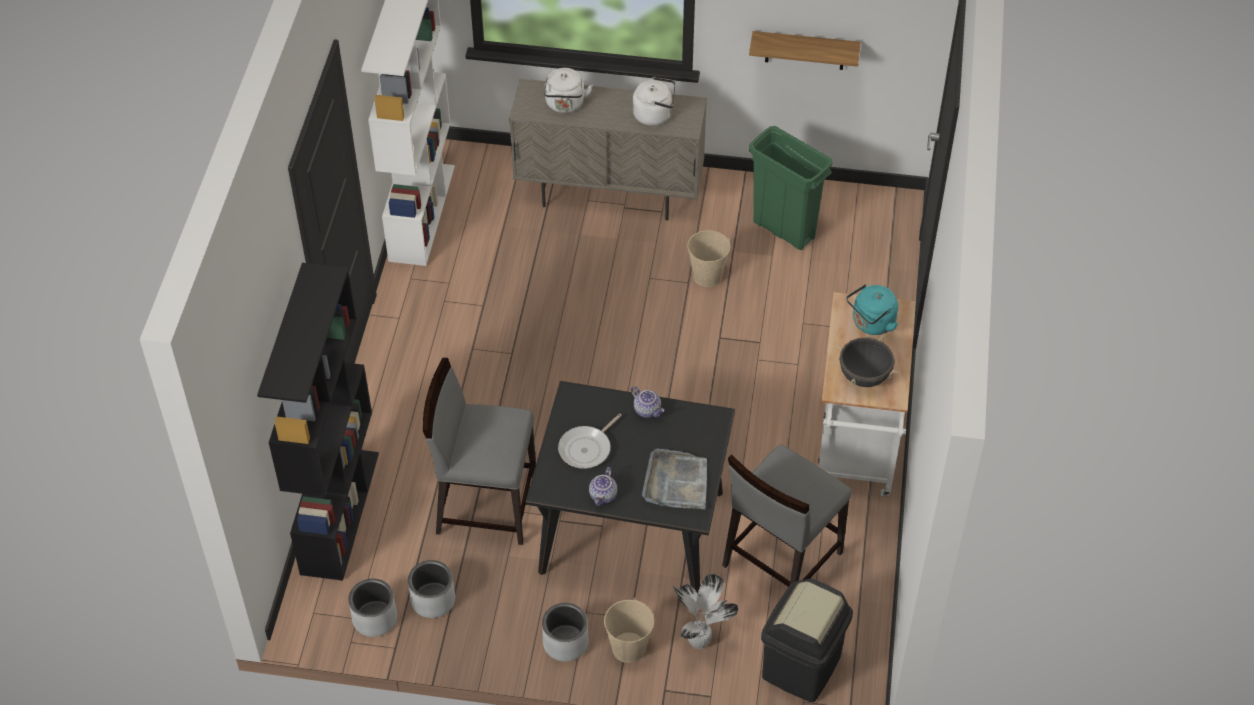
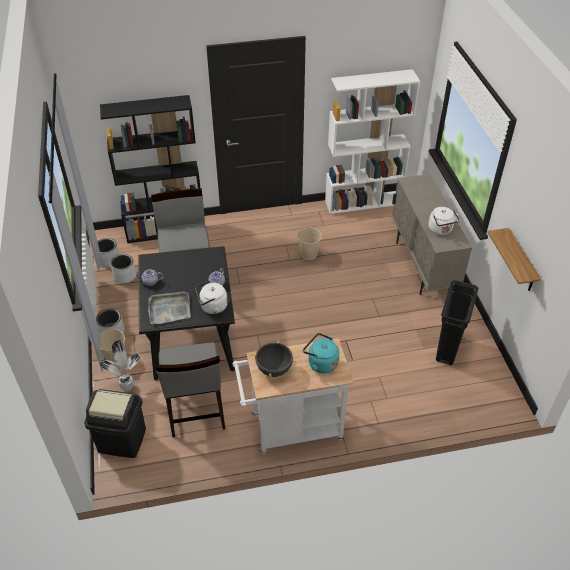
camera: 70 degrees right, 5 degrees down
(565, 105) = (423, 194): white kettle -> white kettle (212, 307)
(587, 448) = (180, 268): frying pan -> none
(707, 276) = (389, 322): beige bucket -> beige bucket (308, 254)
(780, 559) = (195, 411): grey chair -> grey chair turned 120 degrees counterclockwise
(784, 230) = (447, 349): green trash can -> black trash can

